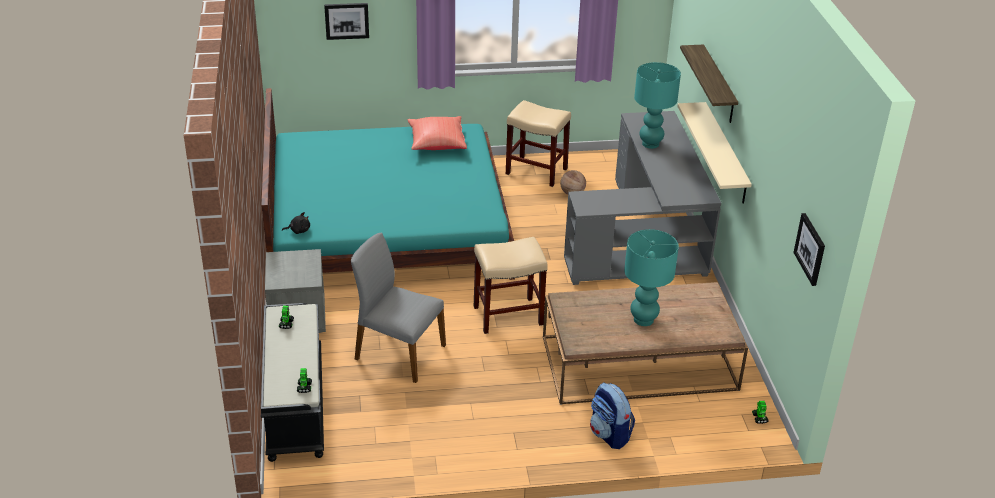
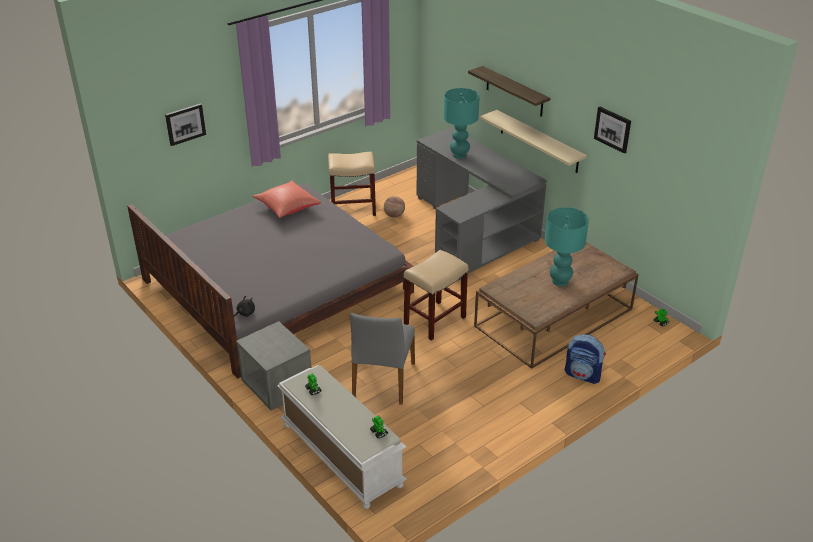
camera: 30 degrees left, 0 degrees up
(294, 403) = (340, 454): black bench -> white bench
(387, 222) = (276, 286): turquoise bed -> grey bed
(398, 352) = (382, 381): grey chair -> grey chair turned 75 degrees counterclockwise
(810, 249) = (691, 181): picture -> picture (613, 129)

